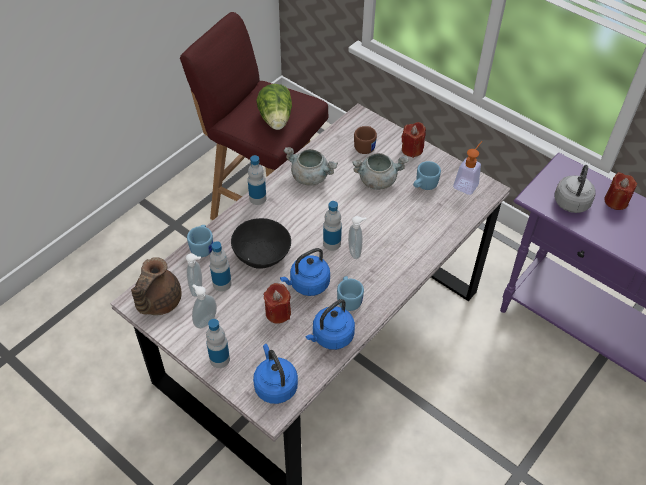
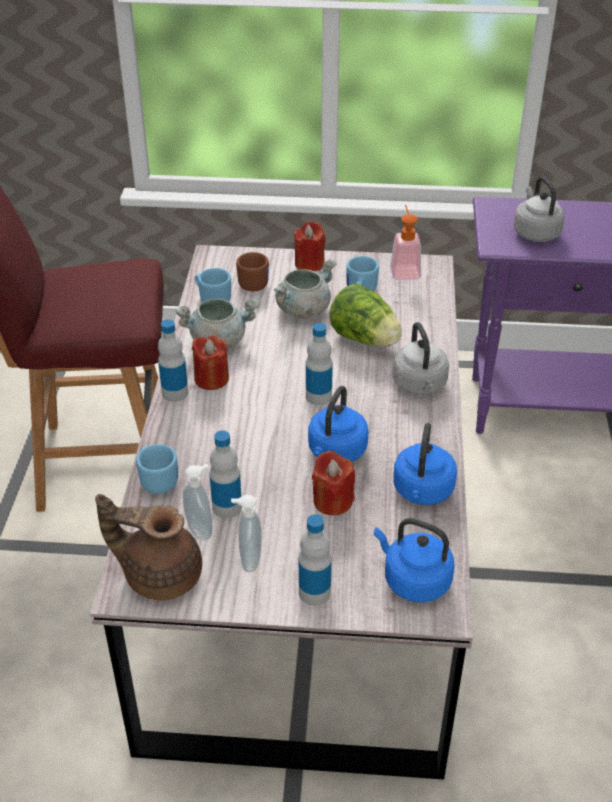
camera: 35 degrees left, 10 degrees down
(157, 302) = (160, 574): brown teapot -> brown teapot turned 120 degrees clockwise
(262, 254) = (244, 449): black bowl -> none
(276, 120) = (114, 299): lettuce -> lettuce (365, 339)
(349, 299) = (400, 442): blue mug -> blue mug (212, 299)
(355, 252) = (355, 391): soap dispenser -> none
(397, 269) = (420, 385): none -> grey kettle
(616, 201) = (575, 215): red candle -> red candle (211, 379)

